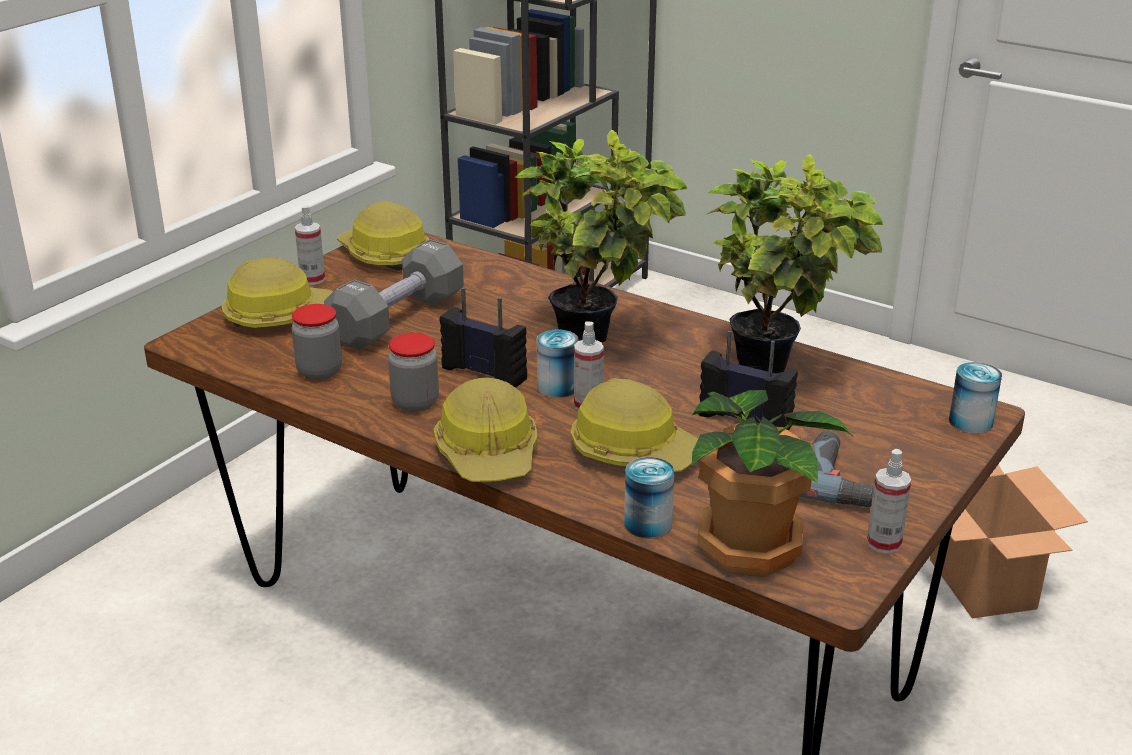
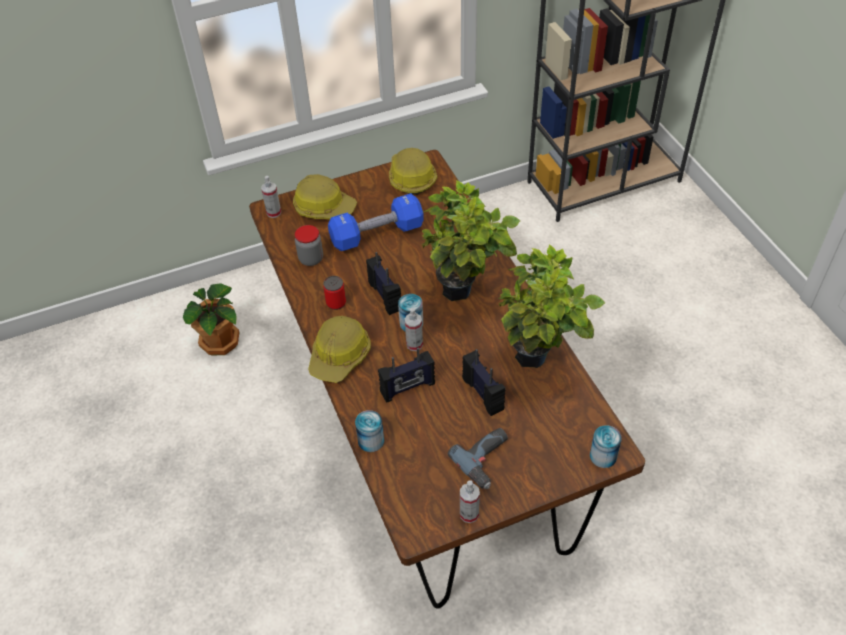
camera: 35 degrees right, 20 degrees up
(312, 279) = (361, 184): spray bottle -> spray bottle (274, 212)
(397, 319) = (377, 234): grey dumbbell -> blue dumbbell
(415, 403) = (336, 303): jar -> can
(634, 451) = (408, 388): hard hat -> radio
(751, 545) = (405, 480): potted plant -> potted plant (221, 341)
(983, 584) = (680, 508): cardboard box -> none

